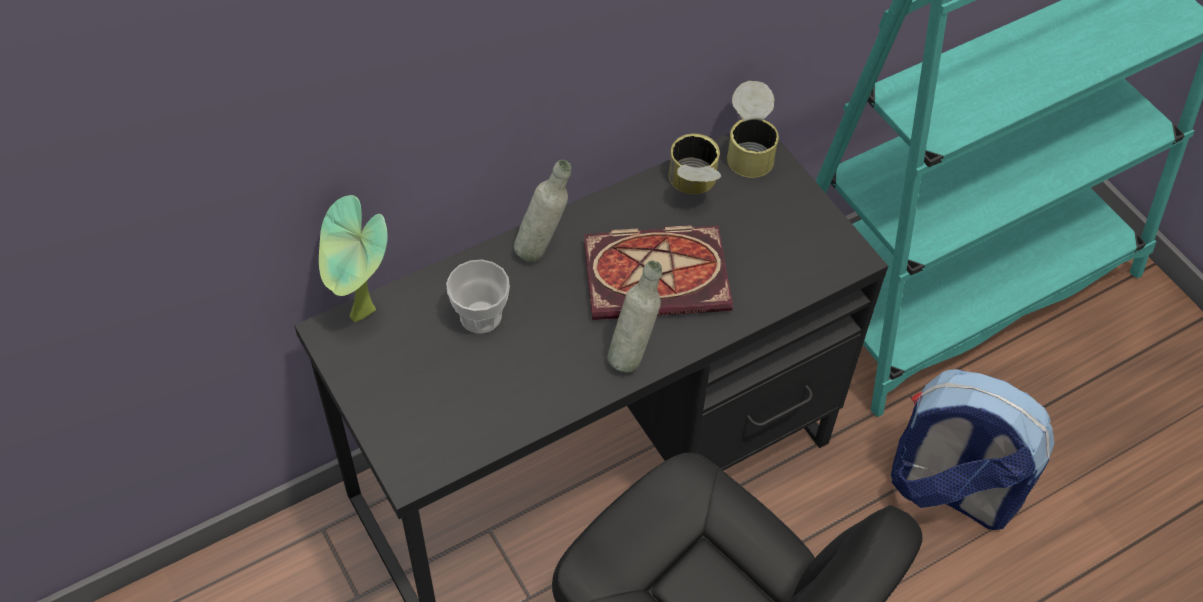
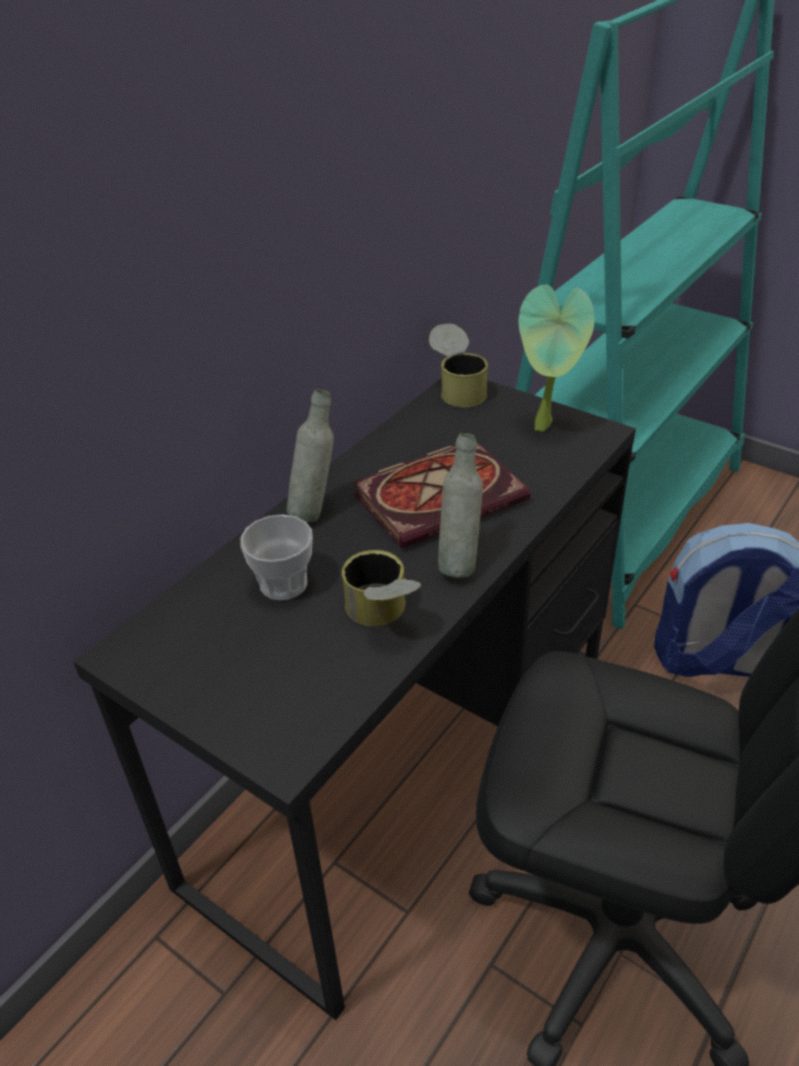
camera: 20 degrees left, 15 degrees down
(363, 317) = (153, 627): potted plant -> potted plant (546, 427)
(692, 188) = (427, 427): can -> can (382, 617)

